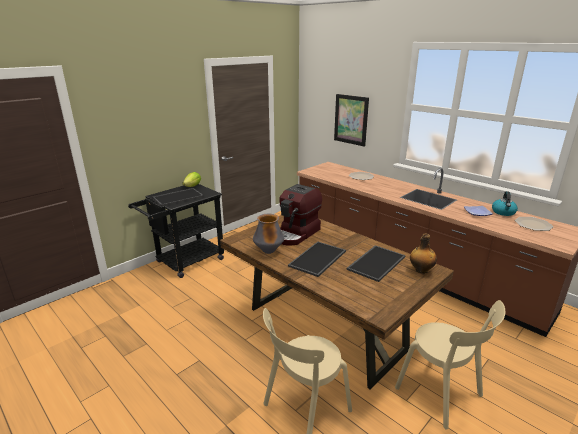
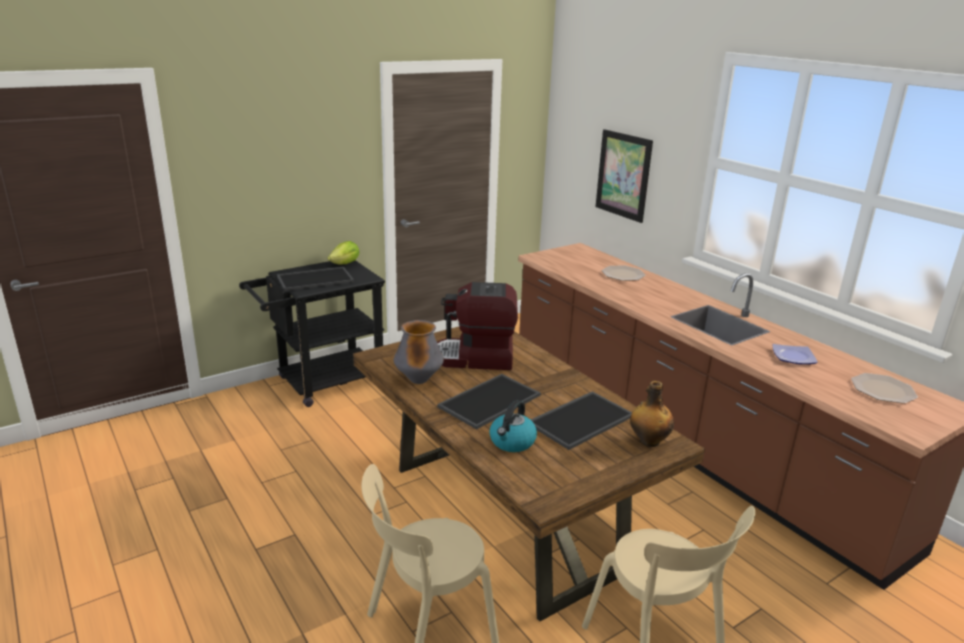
camera: 10 degrees right, 0 degrees up
(296, 234) = (475, 358): coffee machine -> coffee machine turned 45 degrees clockwise
(503, 212) = (841, 362): kettle -> kettle (512, 442)

